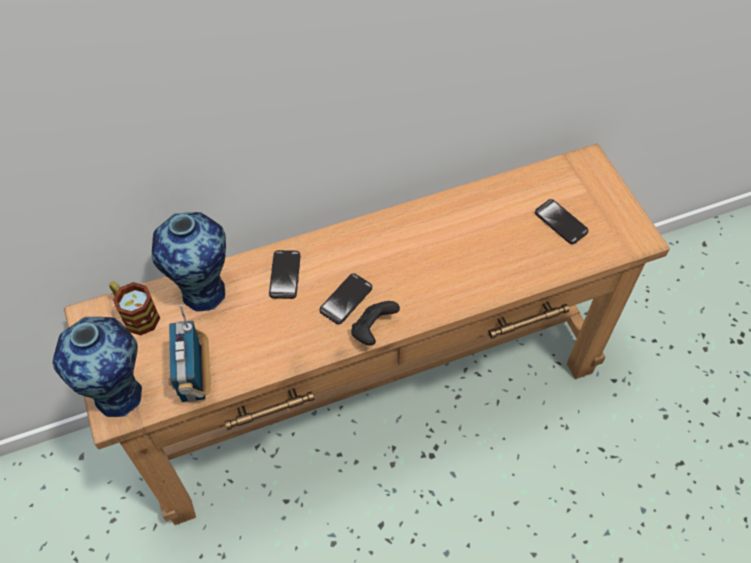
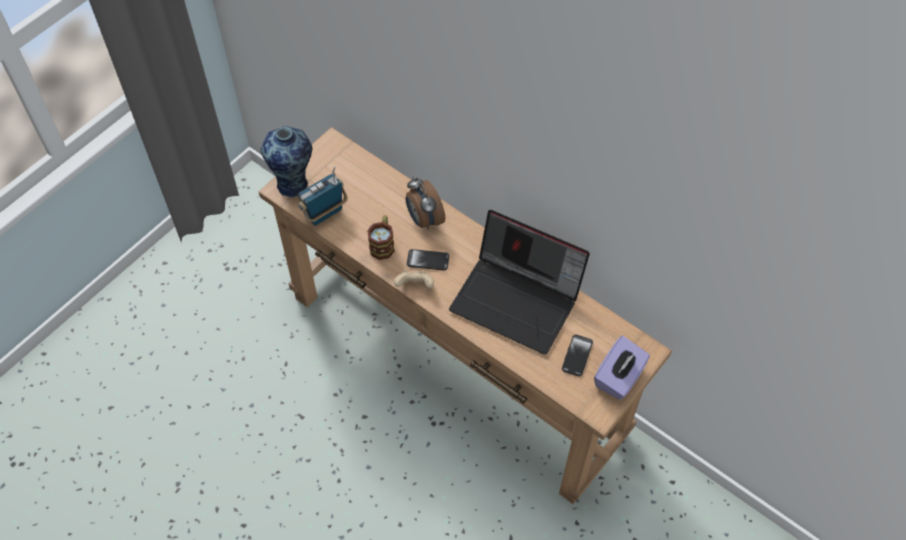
camera: 60 degrees right, 0 degrees up
(136, 314) = (348, 162): mug -> mug (383, 244)
(203, 290) = (385, 185): vase -> none
(285, 275) = (424, 219): phone -> alarm clock
(373, 330) = (414, 286): black game controller -> beige game controller
(458, 239) = (518, 300): none -> laptop
(607, 200) = (619, 377): none -> purple tissue box

